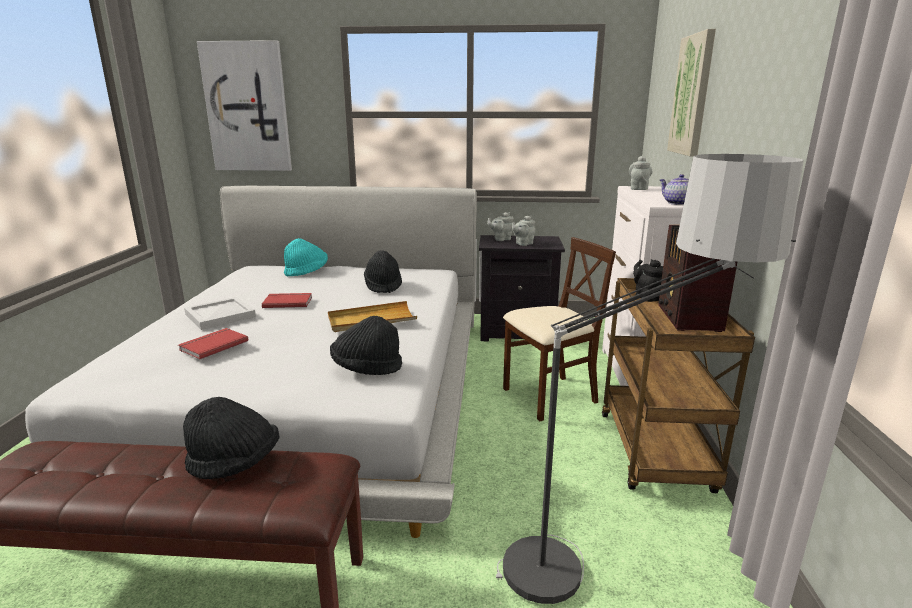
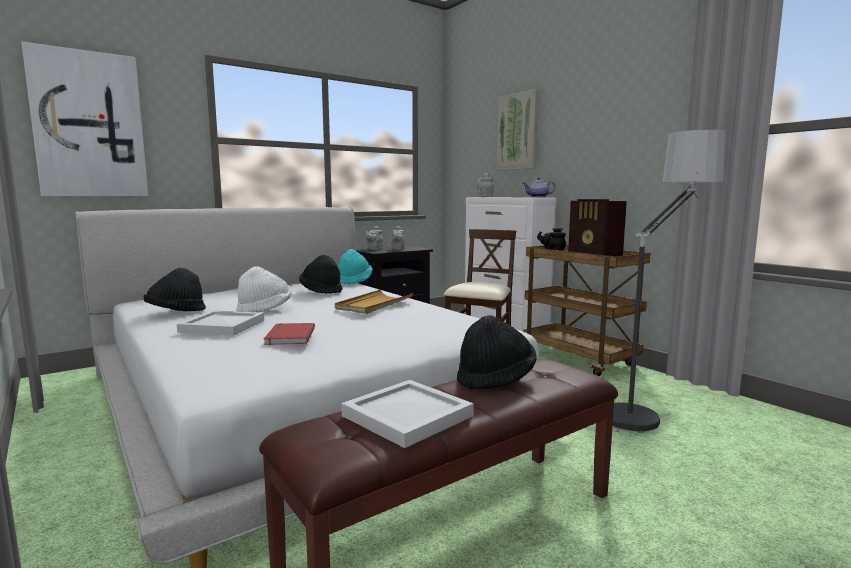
camera: 40 degrees left, 10 degrees down
(94, 473) = (409, 416): none -> white tray
(287, 302) = (265, 309): red book -> white hat
(306, 272) = (216, 295): turquoise hat -> turquoise hat (354, 281)
(366, 368) = (447, 322): black hat -> black hat (176, 312)

